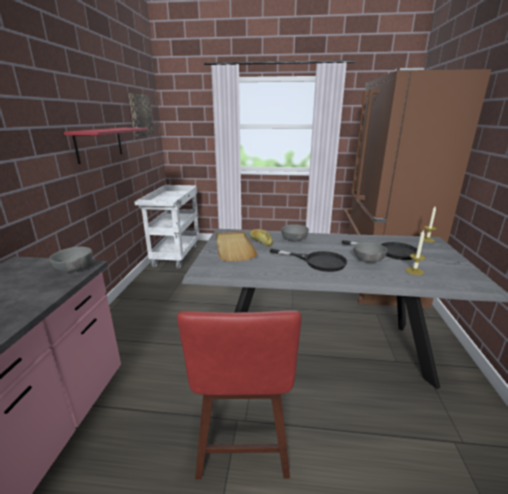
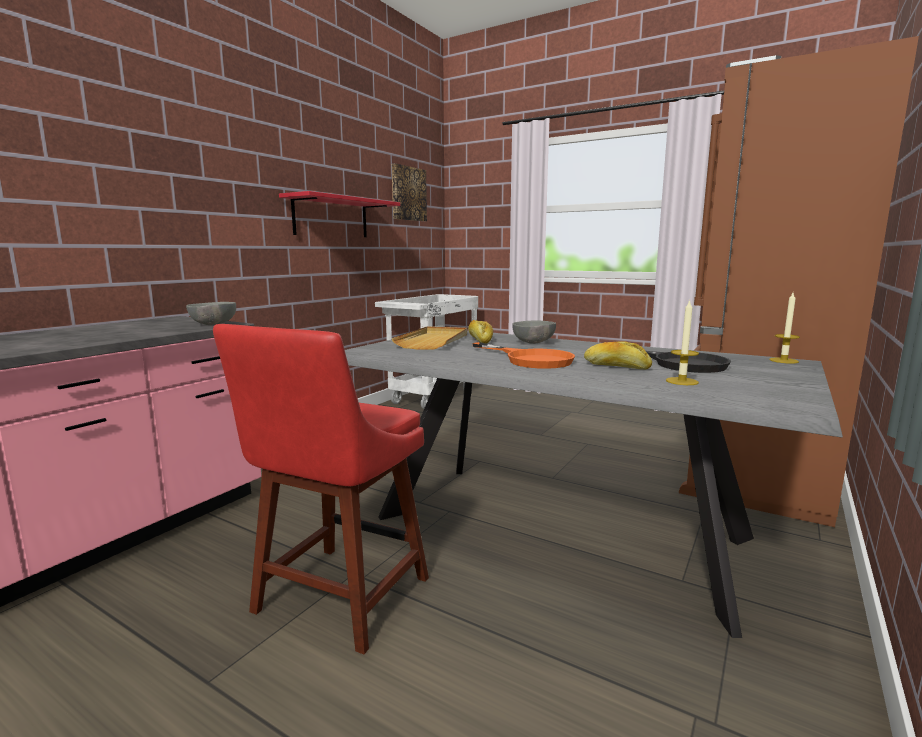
camera: 25 degrees right, 10 degrees down
(317, 261) = (530, 359): black frying pan -> orange frying pan
(368, 261) = (616, 366): grey bowl -> bread

